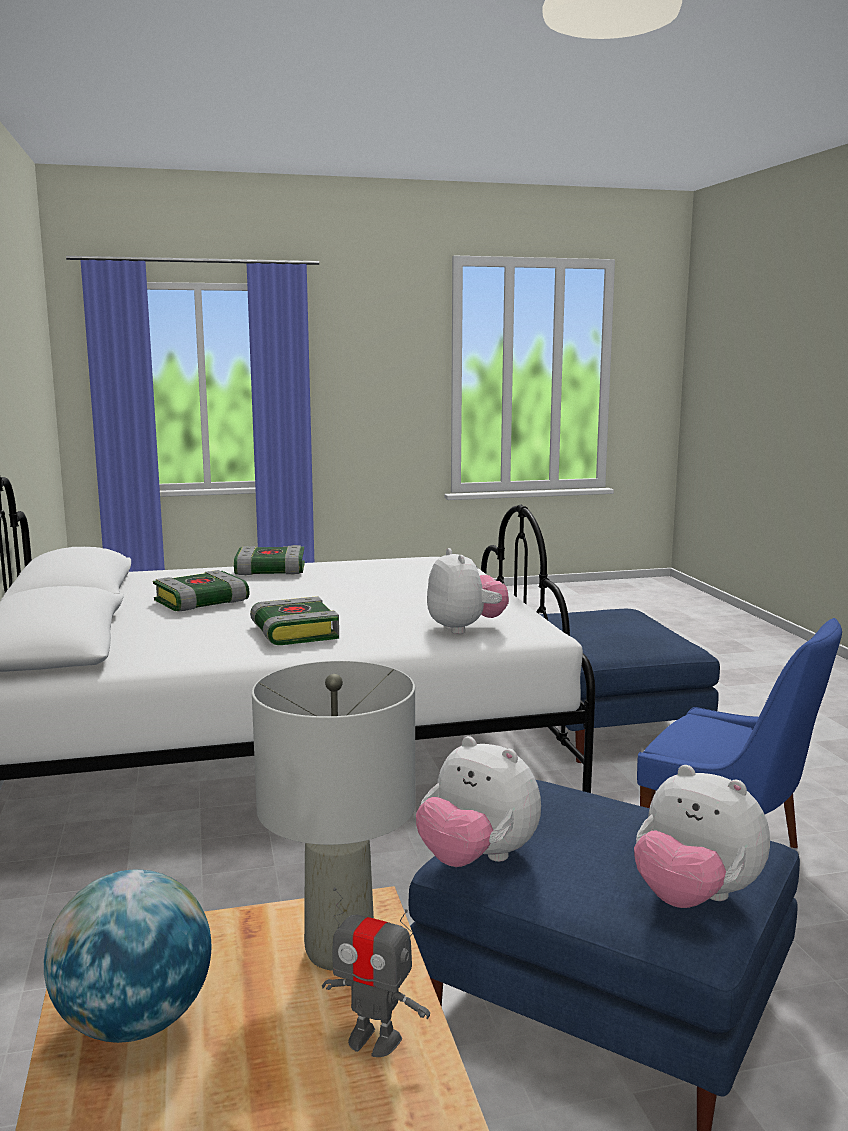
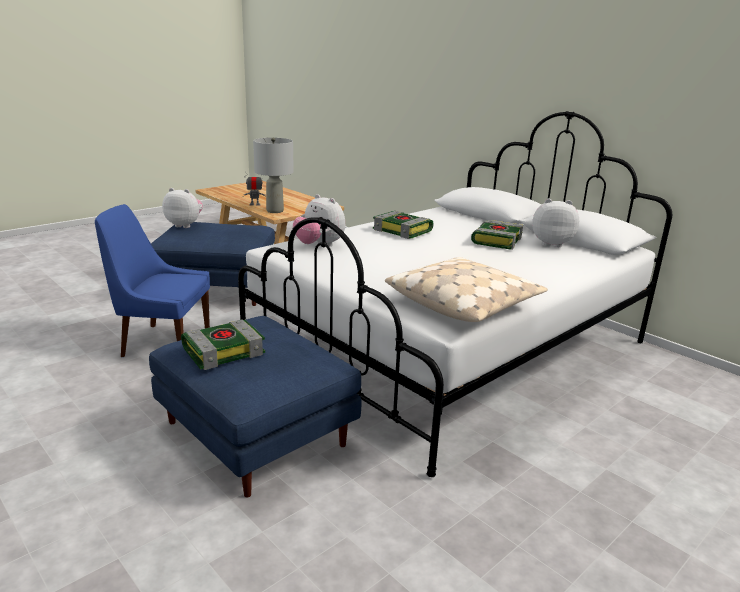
camera: 150 degrees right, 10 degrees up
(134, 1022) = (304, 201): globe -> none
(269, 571) = (537, 274): book -> book (224, 350)
(399, 564) = (464, 303): none -> beige pillow
(477, 859) = (254, 225): plush toy -> plush toy (551, 243)

